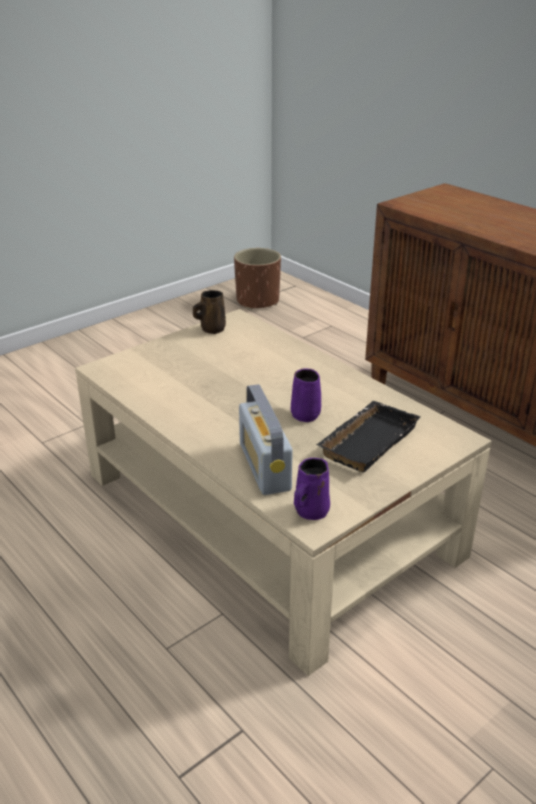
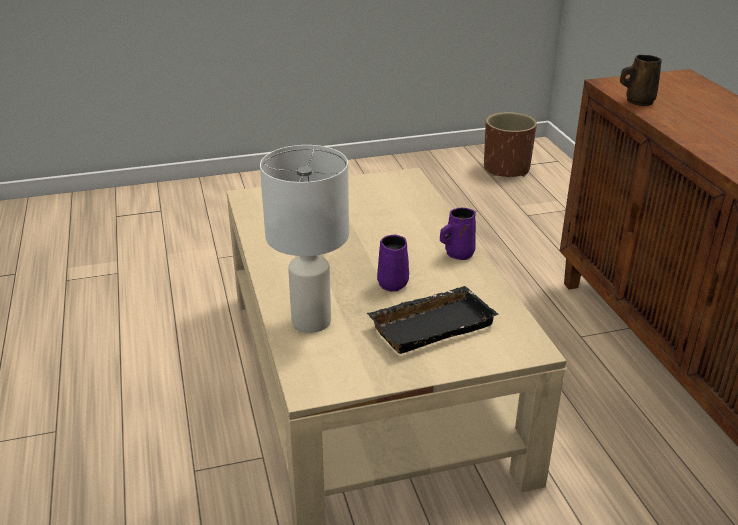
camera: 25 degrees right, 0 degrees up
(211, 329) = (374, 181): brown mug -> brown mug (638, 101)
(264, 466) = (312, 321): radio -> white table lamp
(310, 511) = (317, 375): purple mug -> purple mug (458, 254)

